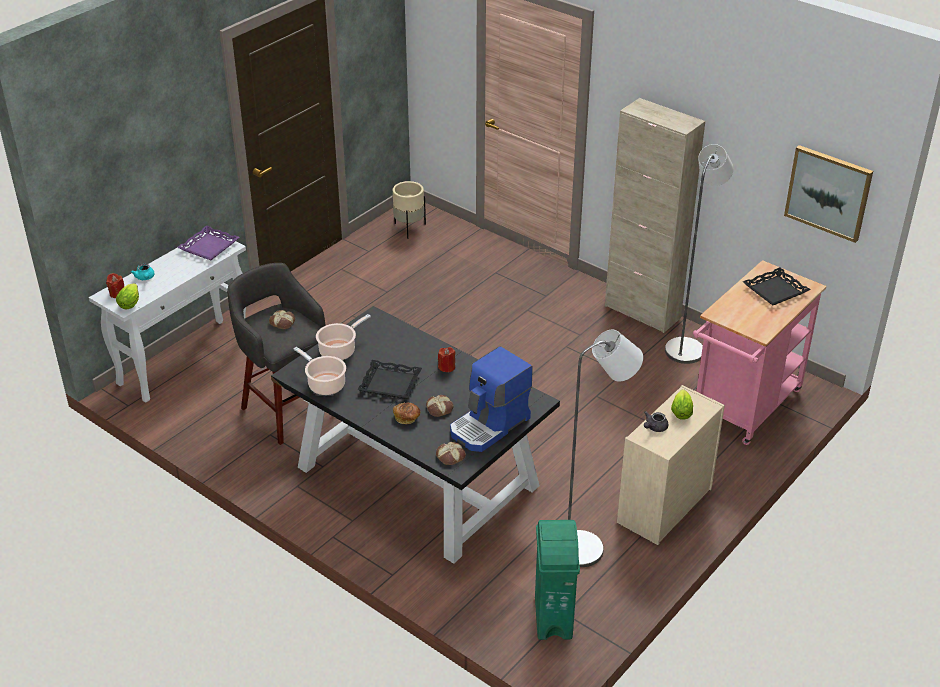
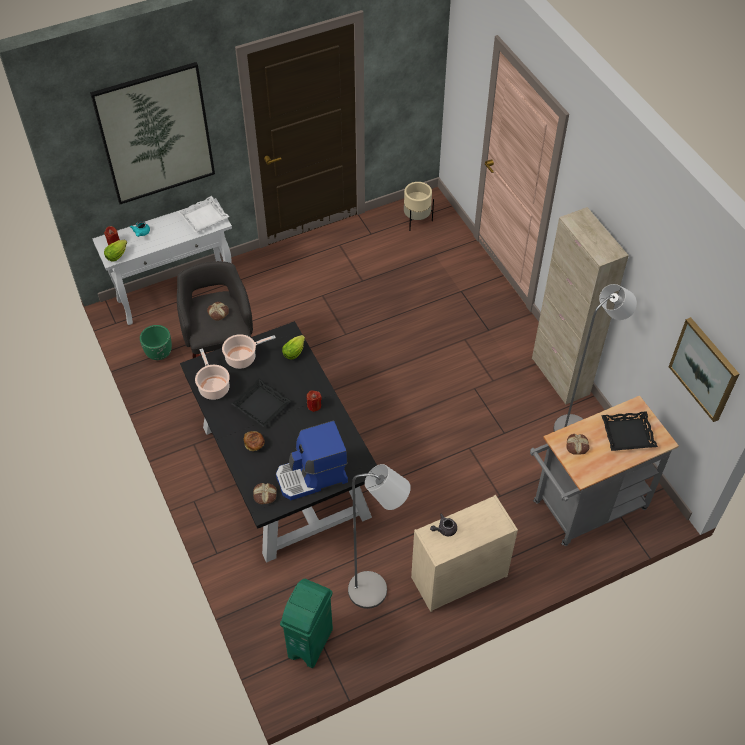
camera: 25 degrees right, 15 degrees up
(149, 147) = (155, 134): none -> picture
(200, 417) = (159, 353): none -> green planter
(209, 247) = (204, 217): purple tray -> white tray
(440, 408) = (284, 445): bread -> bread (577, 446)
(681, 411) = (477, 521): lettuce -> lettuce (295, 351)
(742, 409) = (583, 509): pink cart -> grey cart

